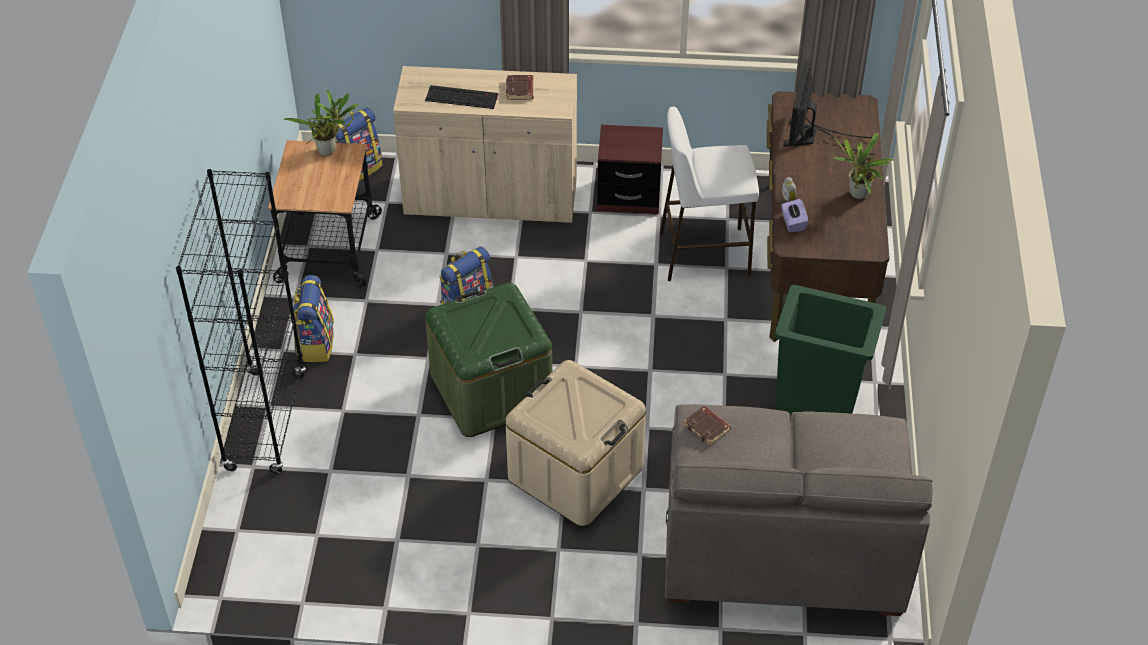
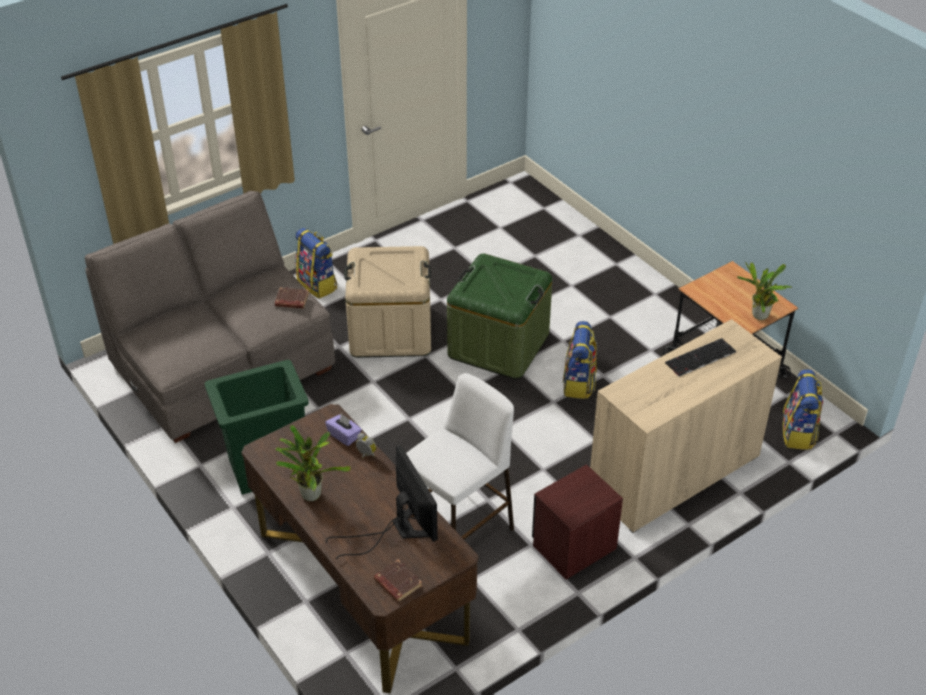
camera: 140 degrees right, 5 degrees down
(265, 422) = (605, 256): black bookcase -> none
(315, 343) = (642, 308): backpack -> backpack (318, 284)
(520, 90) = (668, 390): brown book -> brown book (397, 583)

